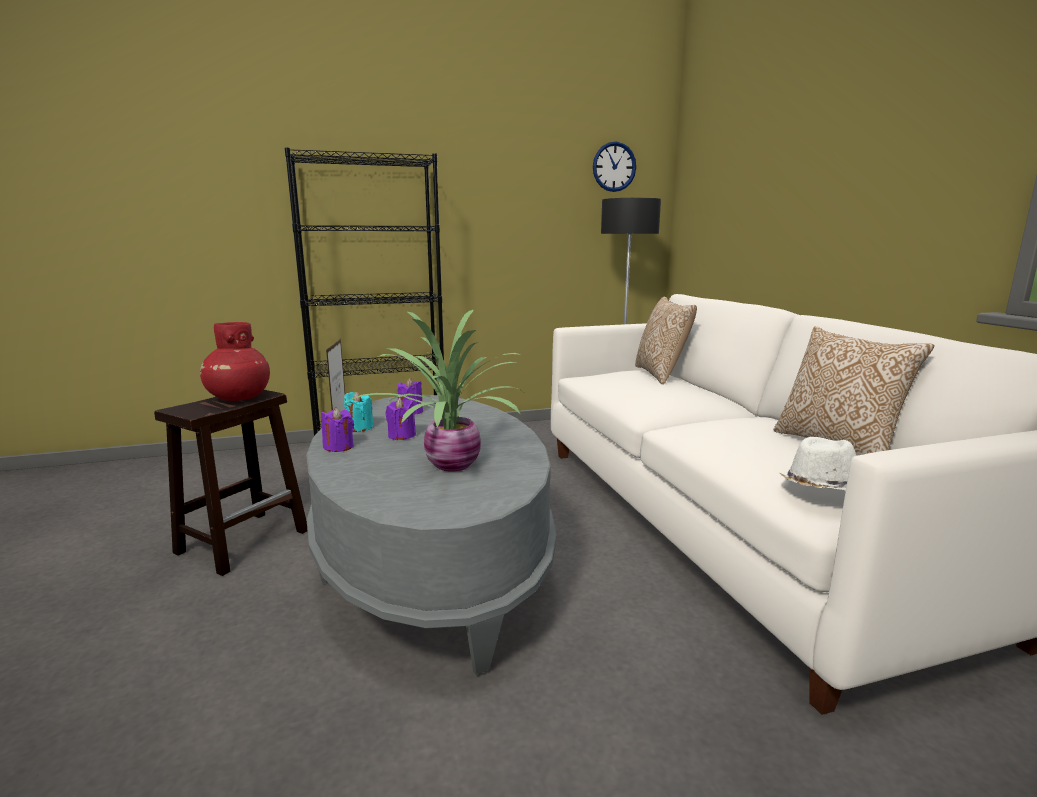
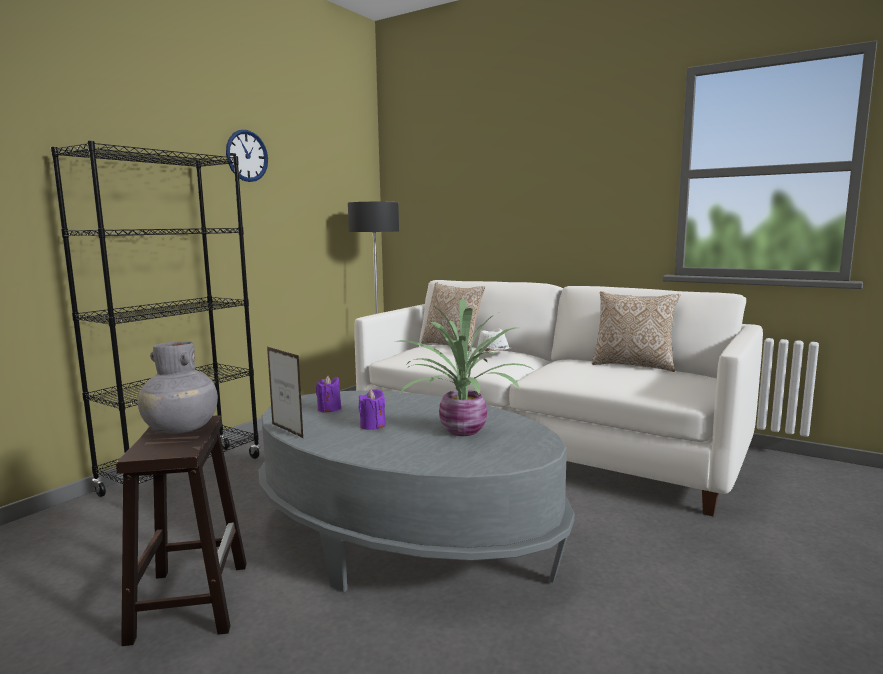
camera: 40 degrees left, 5 degrees down
(238, 398) = (181, 429): red vase -> grey vase
(338, 447) = (344, 446): purple candle -> none
(359, 428) = (319, 430): turquoise candle -> none
(614, 167) = (342, 173): wall clock -> wall clock (247, 156)
(822, 489) = (674, 385): white hat -> white hat (492, 354)

